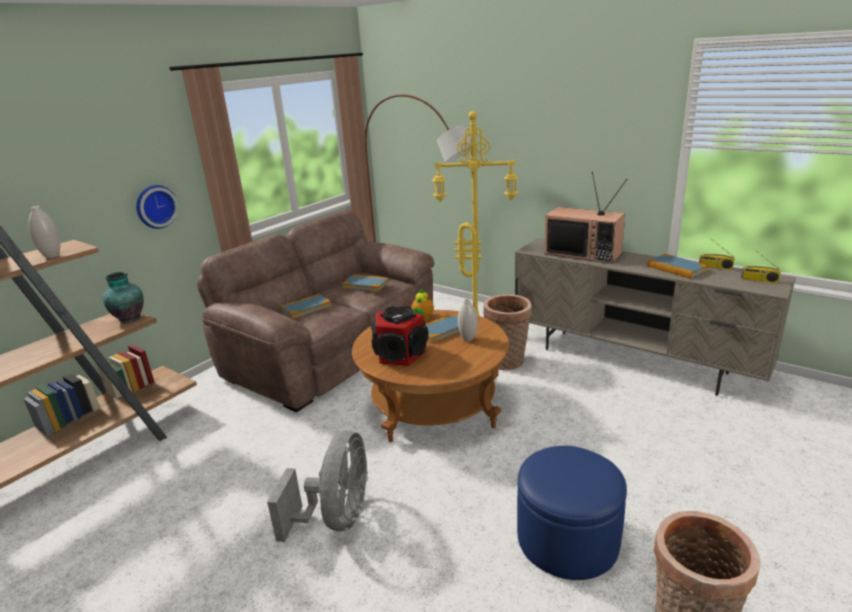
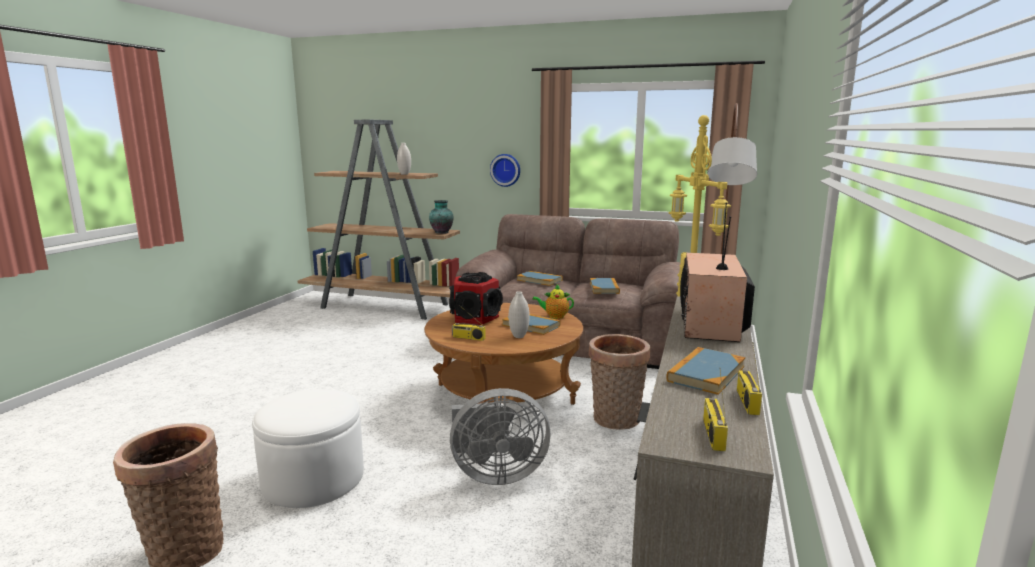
camera: 70 degrees right, 10 degrees down
(337, 517) = (345, 382): grey fan -> grey fan (495, 474)
(460, 362) = (468, 338): none -> radio
(567, 539) = (313, 479): blue ottoman -> white ottoman

